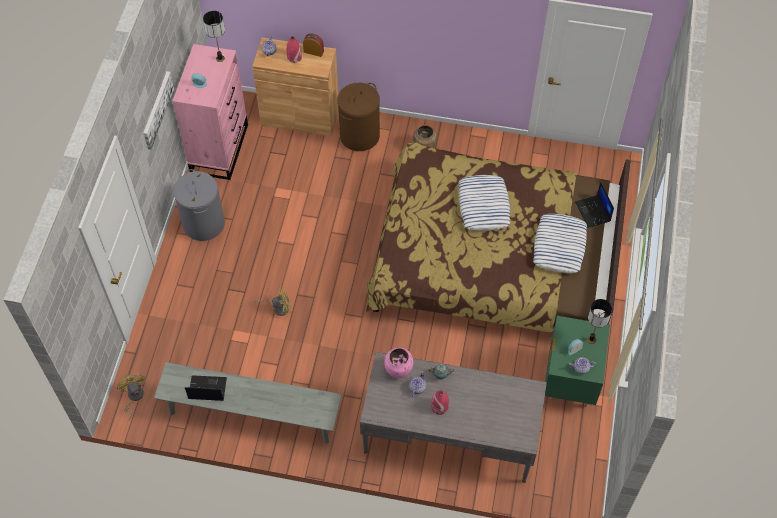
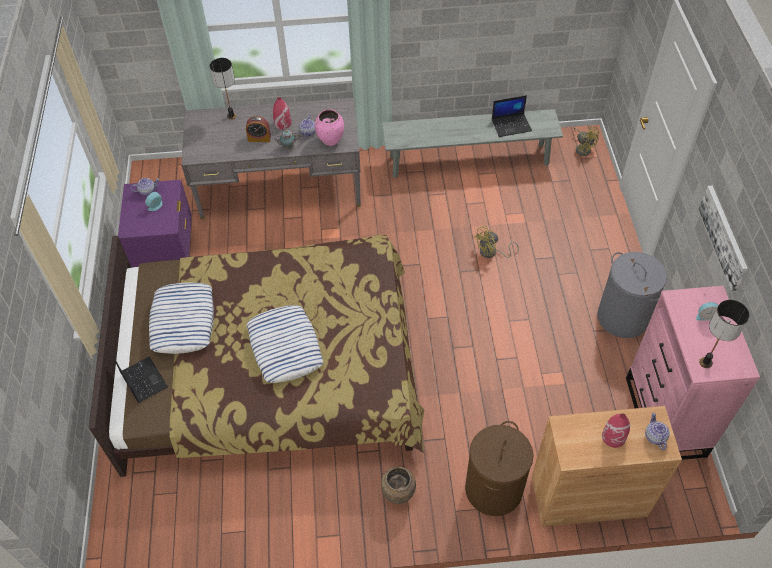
camera: 165 degrees right, 5 degrees down
(313, 51) = (591, 455): alarm clock -> alarm clock (259, 138)
(570, 381) = (168, 258): green nightstand -> purple nightstand
(591, 339) = (137, 219): table lamp -> table lamp (231, 116)

